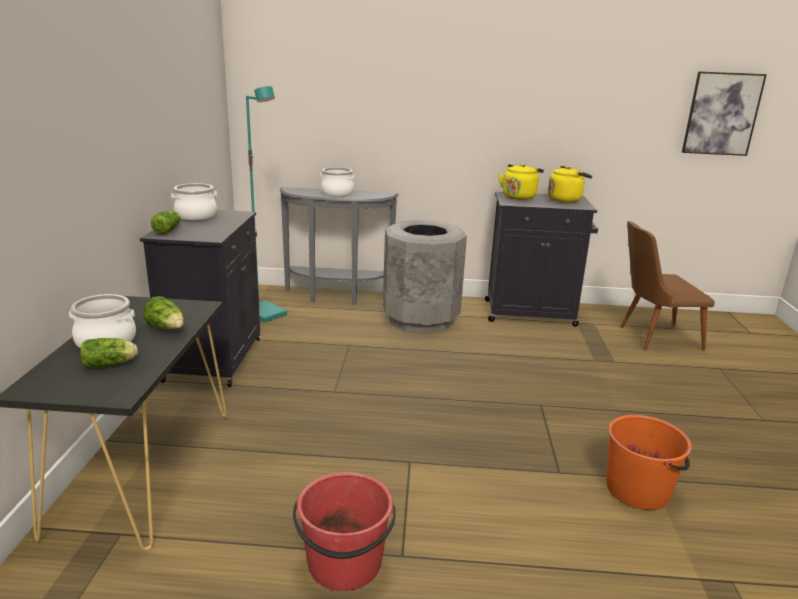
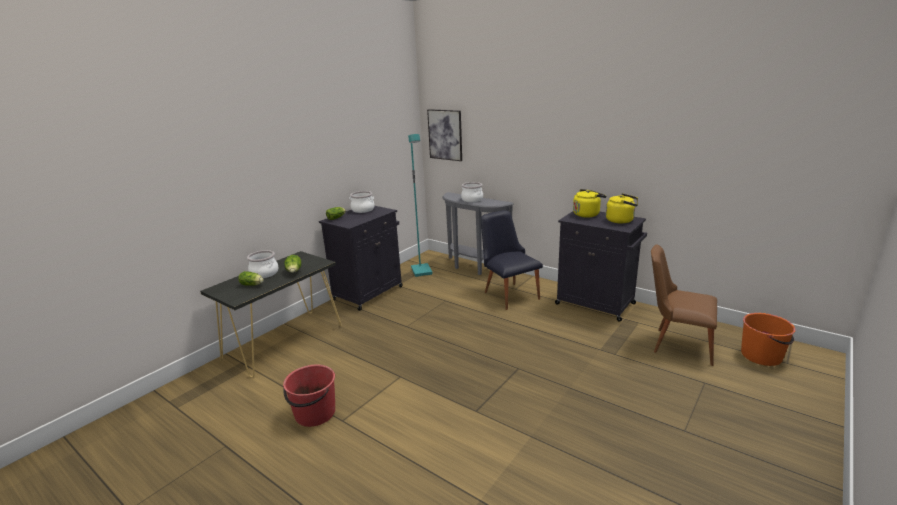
camera: 35 degrees right, 0 degrees up
(420, 320) = (508, 293): grey trash can -> black chair
(638, 489) = (512, 439): orange bucket -> orange bucket (762, 356)
(722, 114) = (774, 158): picture -> picture (445, 135)

